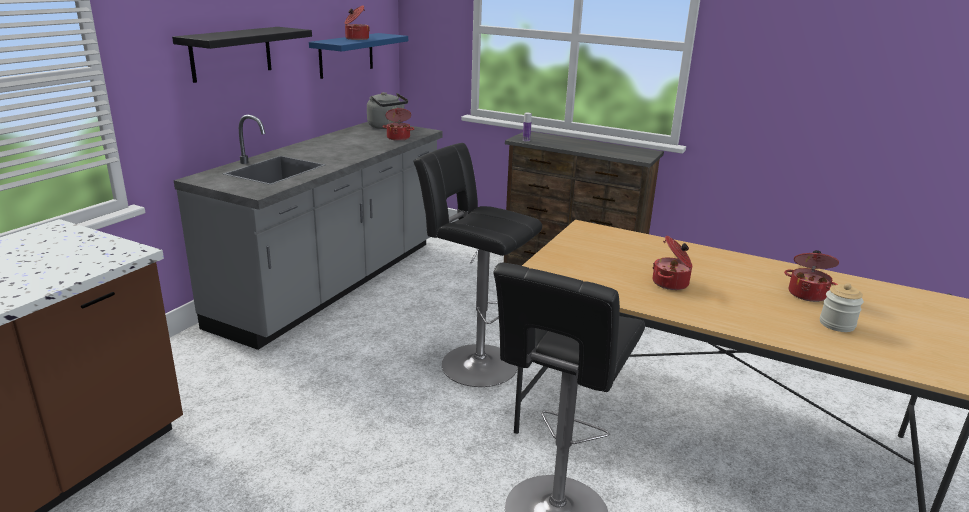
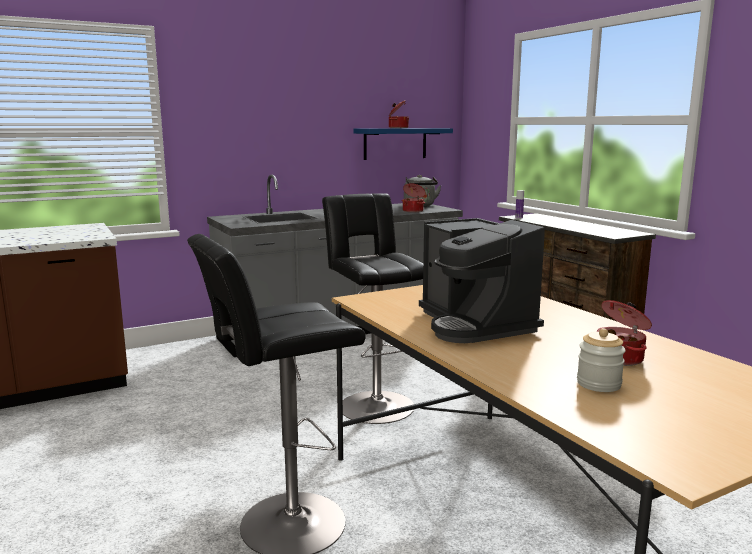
camera: 35 degrees right, 10 degrees down
(231, 53) = (274, 130): black shelf -> none
(671, 283) = (475, 324): cooking pot -> coffee machine

